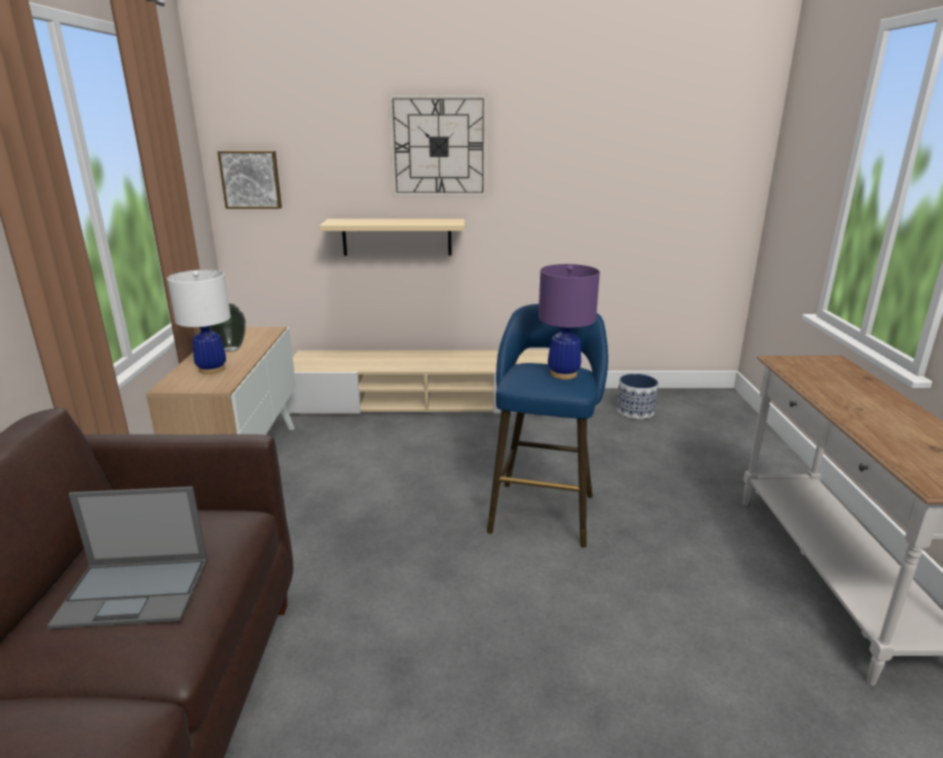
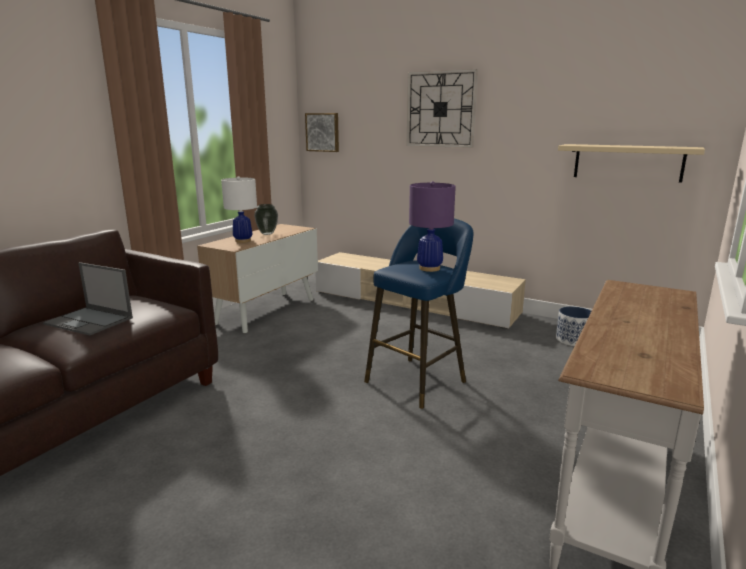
camera: 30 degrees right, 5 degrees down
(397, 237) = (408, 176): beige shelf -> beige shelf (628, 162)

